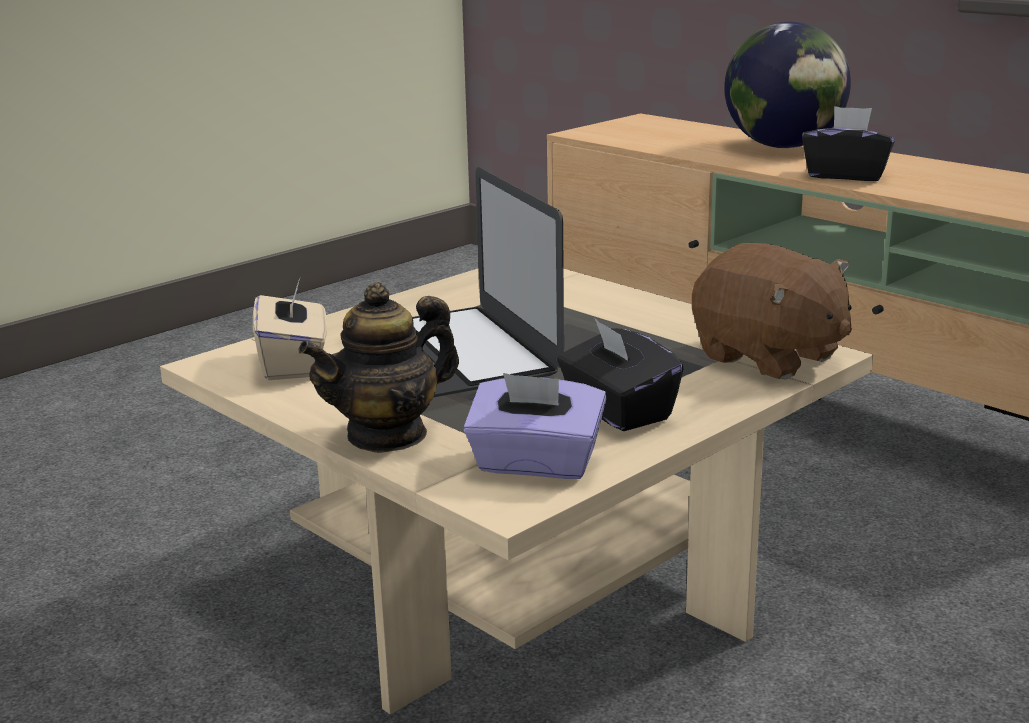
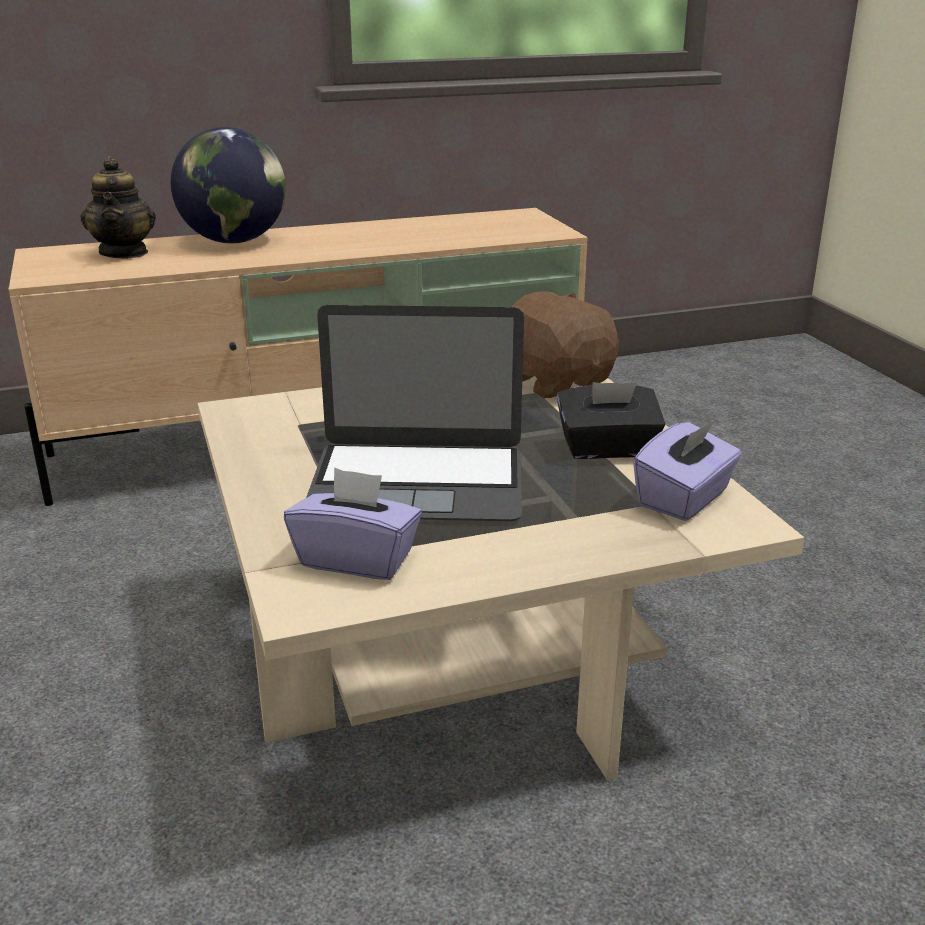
camera: 65 degrees left, 5 degrees up
(294, 364) = (357, 559): beige tissue box -> purple tissue box
(387, 435) = (580, 545): teapot -> teapot (124, 253)
(768, 357) = (555, 381): brown plush toy -> brown plush toy turned 105 degrees counterclockwise
(846, 175) = (347, 247): black tissue box -> none

